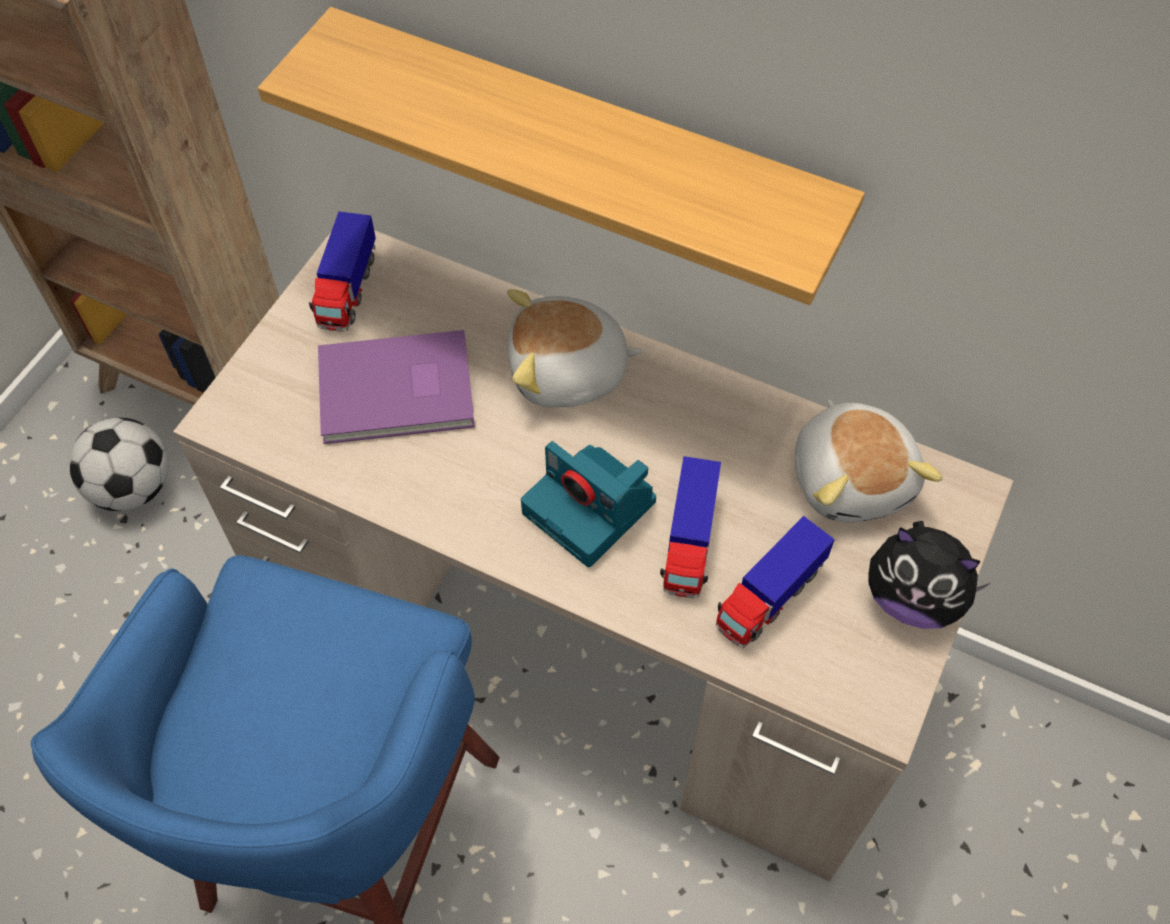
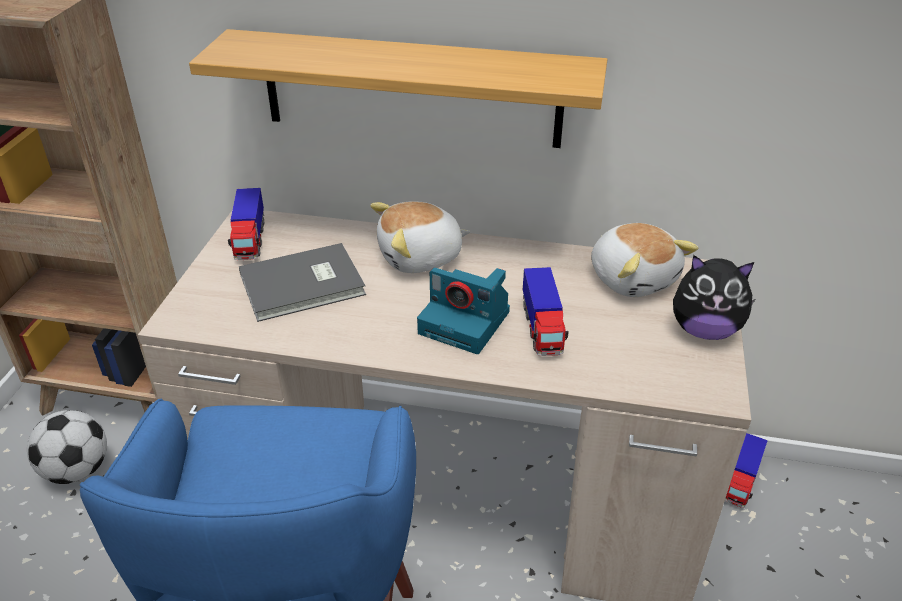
camera: 15 degrees left, 20 degrees down
(399, 393) = (305, 286): purple book -> grey book
(768, 598) = (610, 347): toy truck -> toy truck (741, 482)

